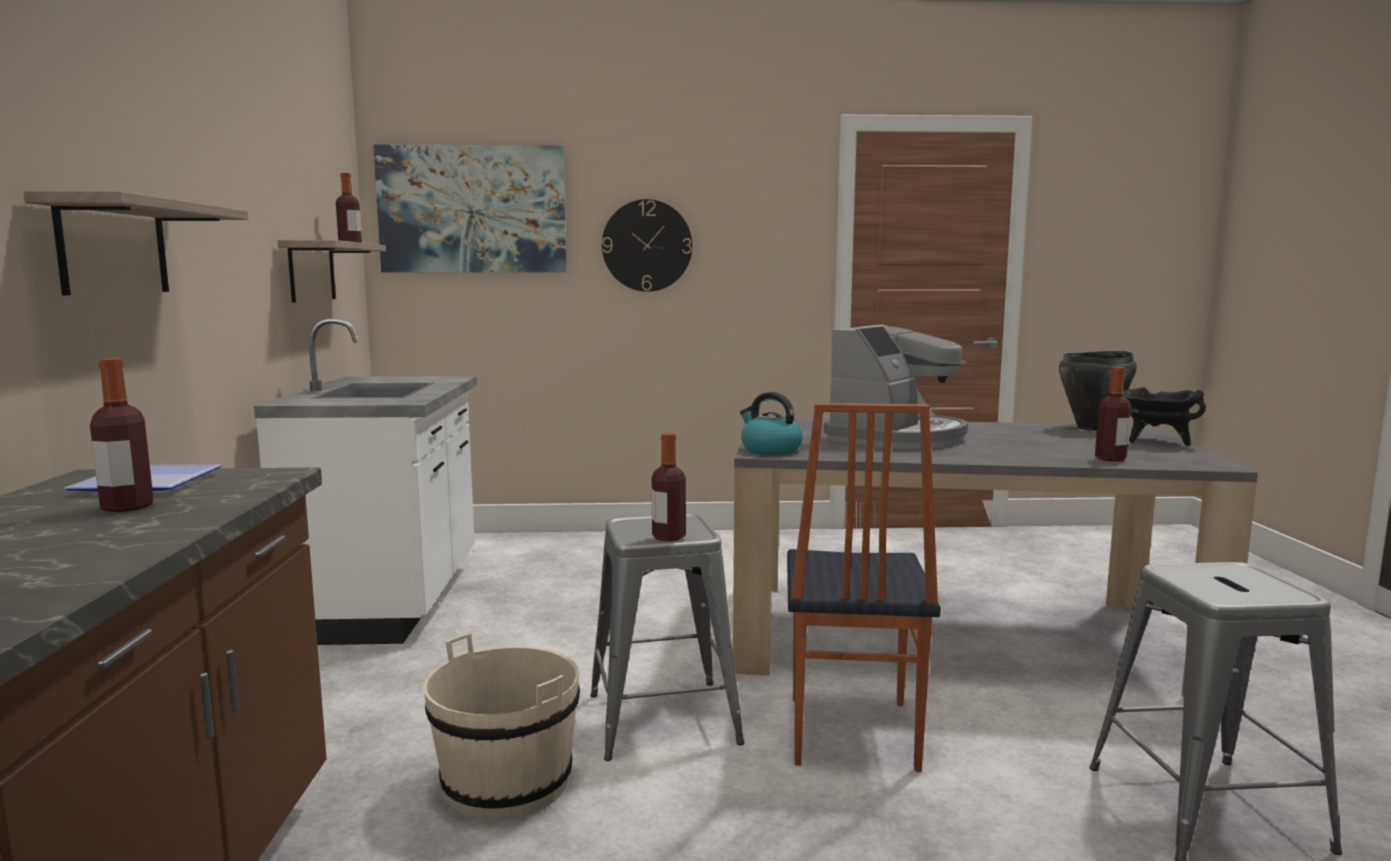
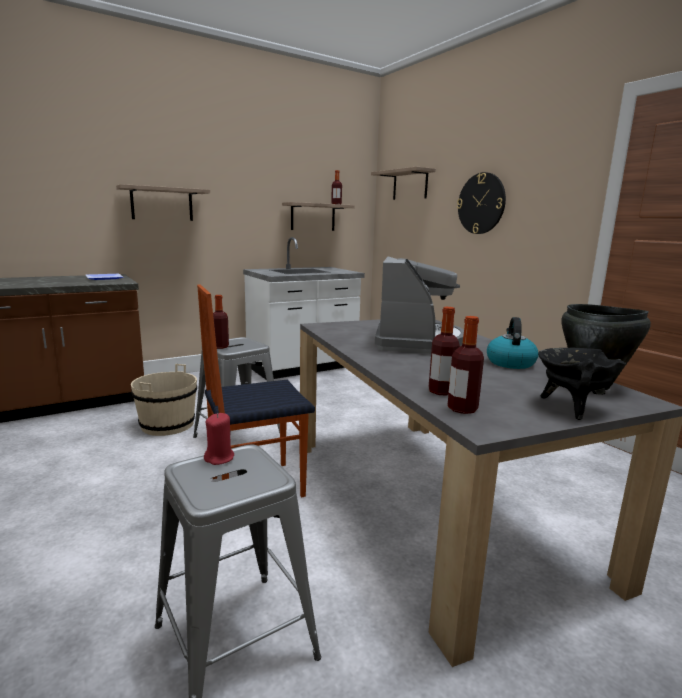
camera: 60 degrees right, 5 degrees up
(127, 507) = (72, 280): bottle -> bottle (462, 409)
(472, 209) = (410, 185): picture -> shelf
(770, 450) = (330, 326): kettle -> kettle (510, 363)
(897, 437) = (416, 341): coffee machine -> coffee machine turned 90 degrees counterclockwise
(1190, 581) = (219, 458): none -> red candle

